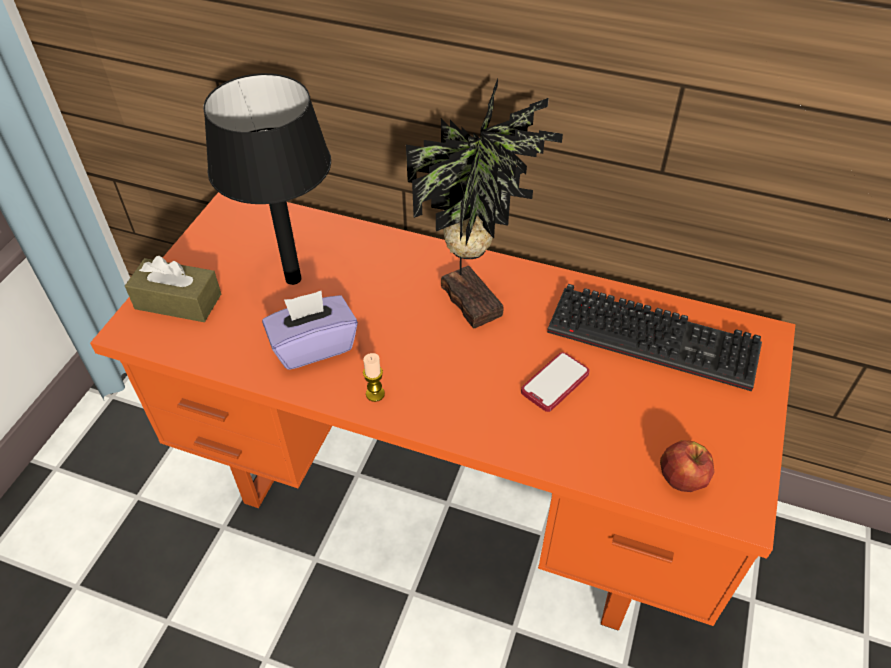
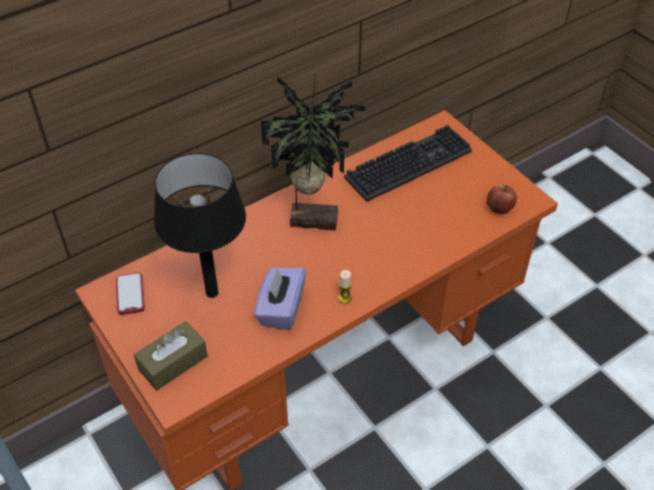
camera: 55 degrees left, 0 degrees up
(555, 383) = (403, 219): phone -> phone (130, 294)

